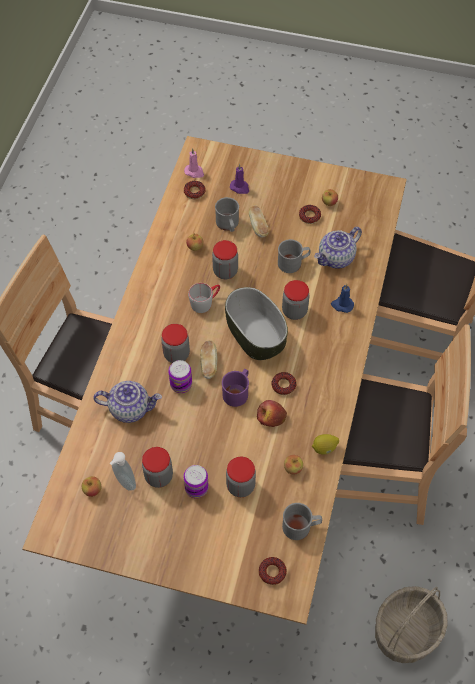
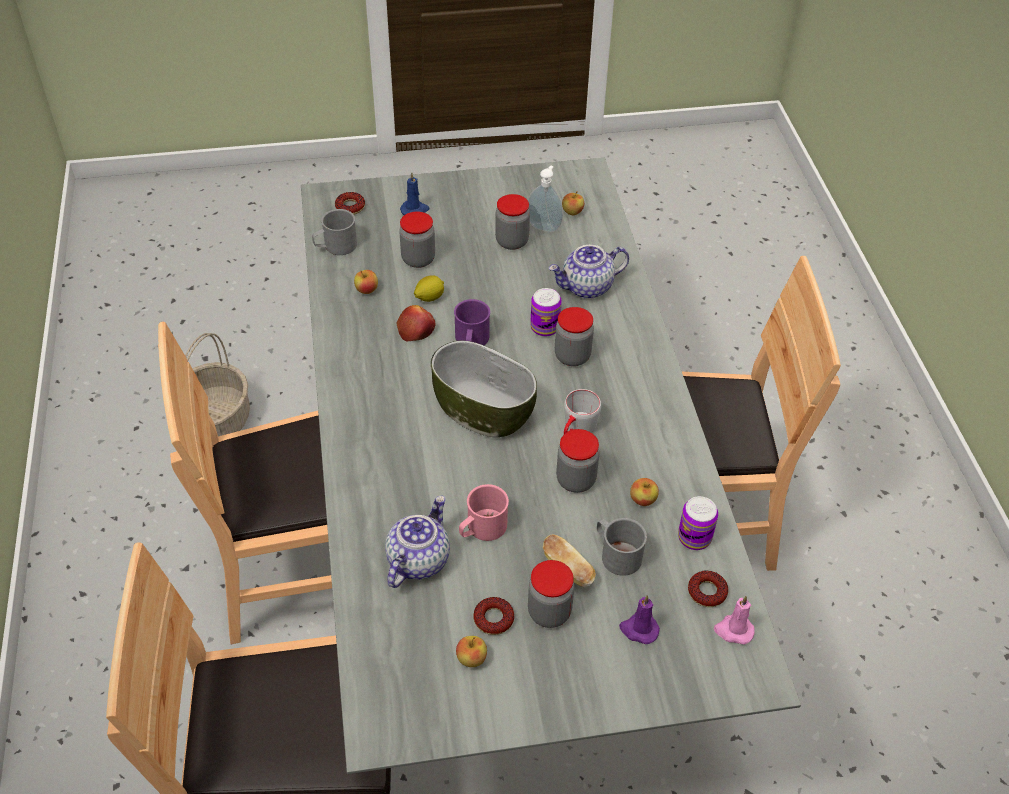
camera: 155 degrees right, 10 degrees down
(196, 488) = (465, 244): can -> can (694, 537)
(208, 364) = (525, 358): bread -> none
(237, 430) = (501, 557): brown dining table -> grey dining table
(283, 385) = (417, 366): donut -> none
(293, 263) = (482, 529): grey mug -> pink mug
(294, 311) = (446, 459): jar -> jar (549, 612)
(324, 448) = (337, 319): lemon -> lemon (429, 298)
(342, 305) = (380, 491): blue candle -> blue candle (415, 210)

